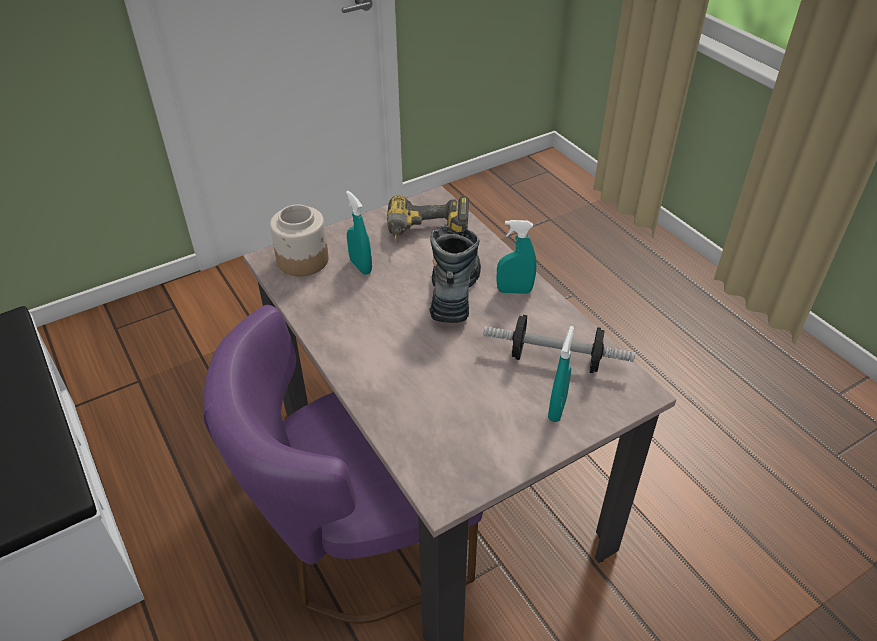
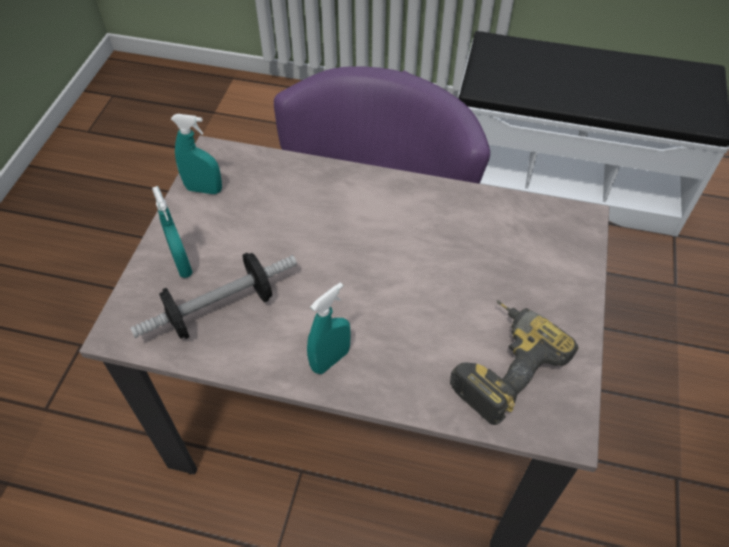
camera: 135 degrees right, 10 degrees up
(303, 260) = (556, 239): jar -> none
(360, 266) = (501, 272): turquoise spray bottle -> turquoise spray bottle (204, 189)
(454, 289) = (388, 315): boot -> none

